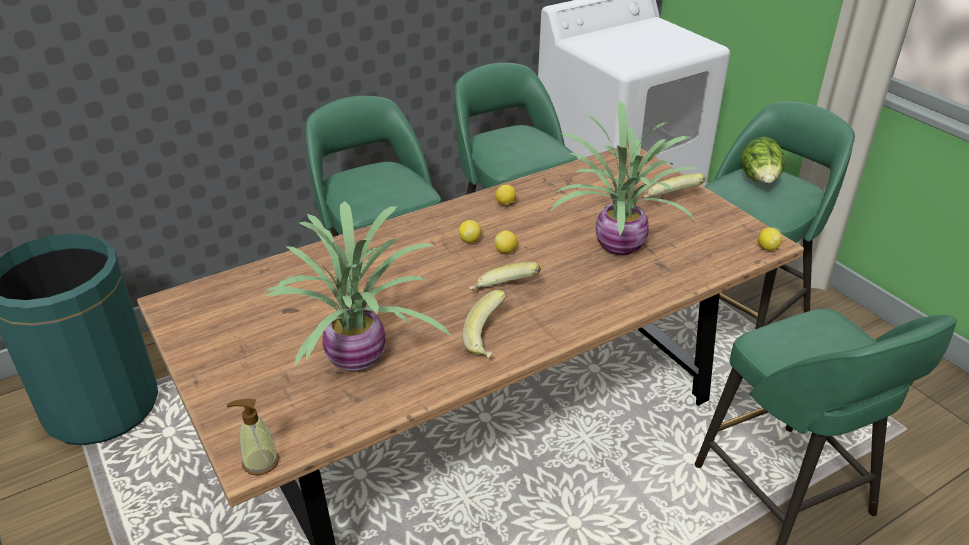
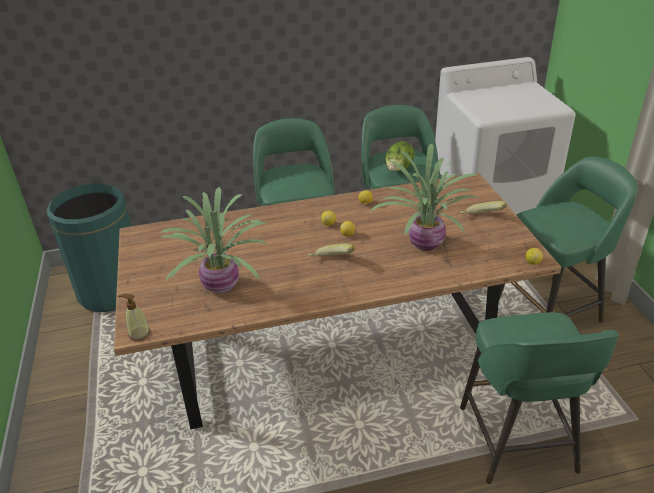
camera: 20 degrees right, 0 degrees up
(489, 340) = (305, 289): banana -> none
(759, 181) = (565, 213): lettuce -> lettuce (398, 170)

